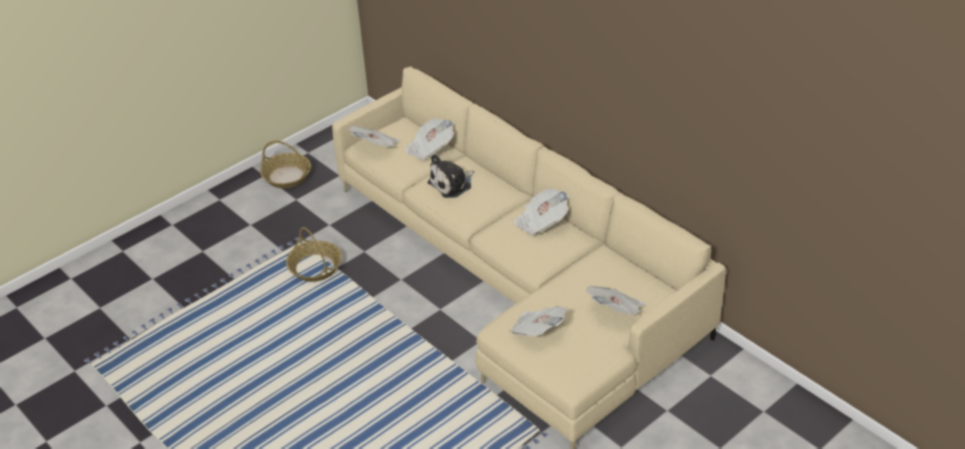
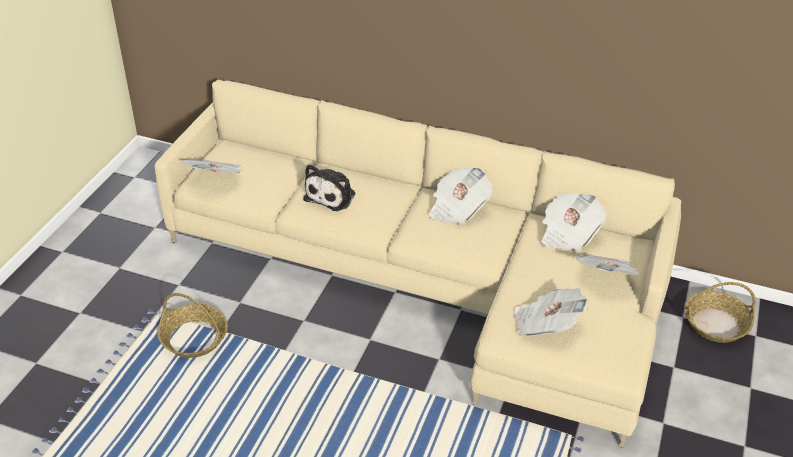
camera: 30 degrees left, 0 degrees up
(287, 176) = (92, 245): basket -> basket (715, 324)
(430, 148) = (279, 164): newspaper -> newspaper (568, 234)

